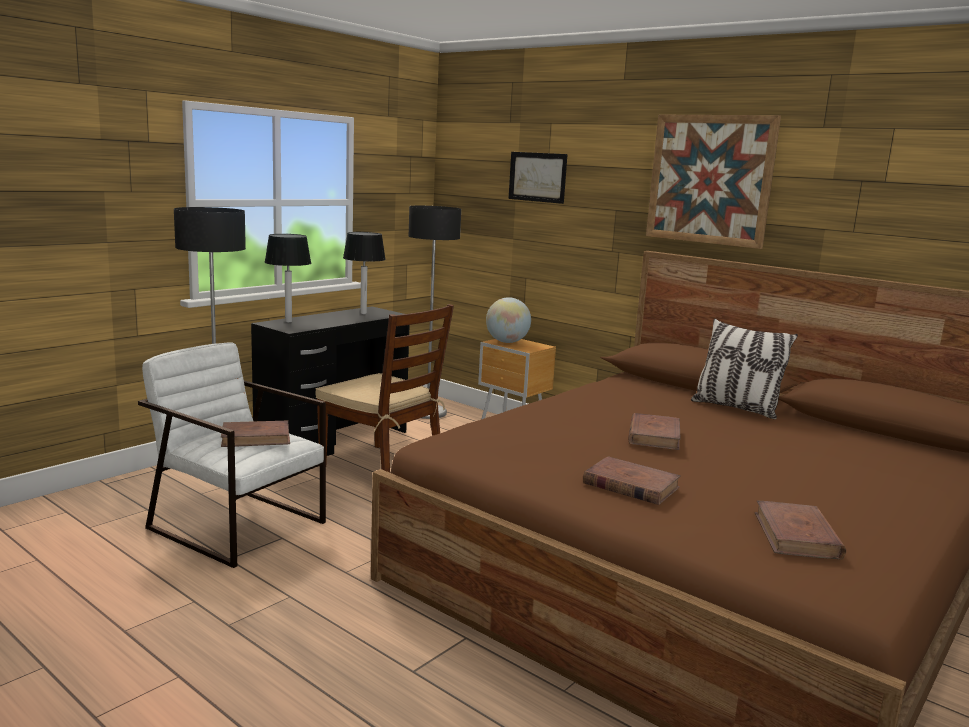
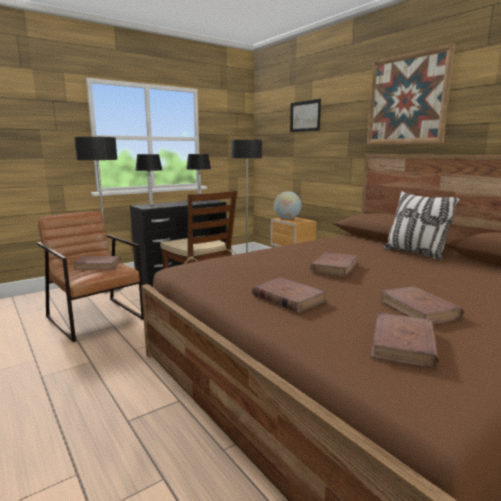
camera: 15 degrees right, 0 degrees up
(237, 525) = (95, 317): white armchair -> brown armchair
(788, 492) = (419, 309): none -> brown book

